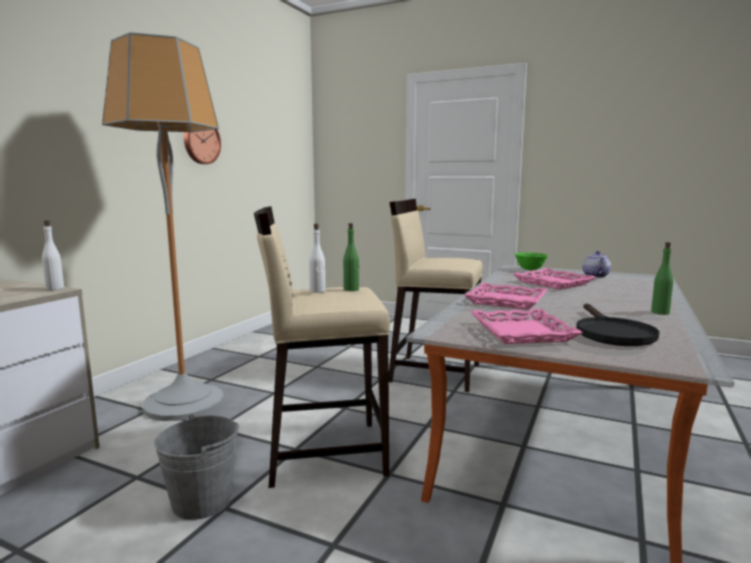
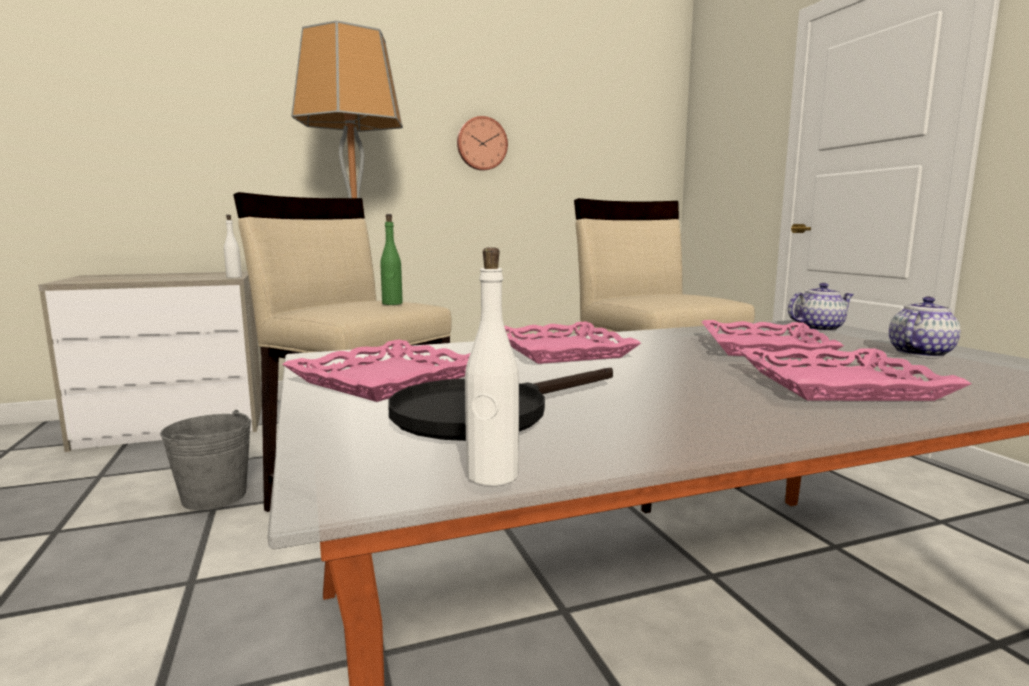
camera: 45 degrees right, 0 degrees up
(317, 291) = (361, 300): white bottle -> white bottle (492, 476)
(530, 269) = (819, 329): green bowl -> teapot
(628, 294) = (839, 385): none -> pink tray
(660, 312) = (749, 419): green bottle -> none

